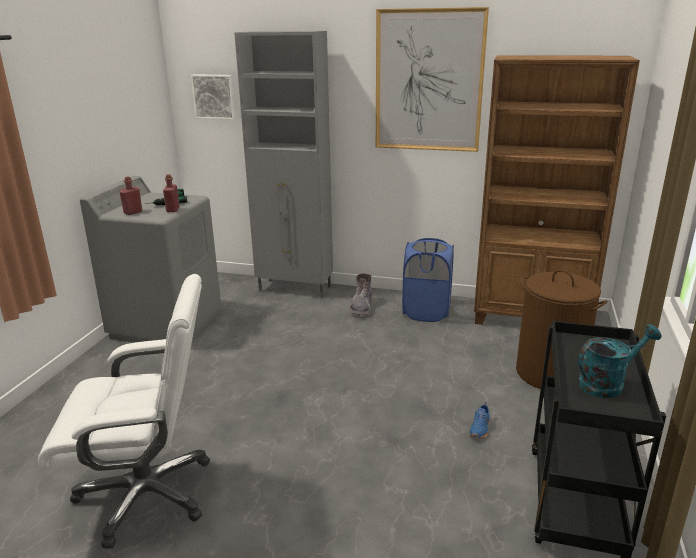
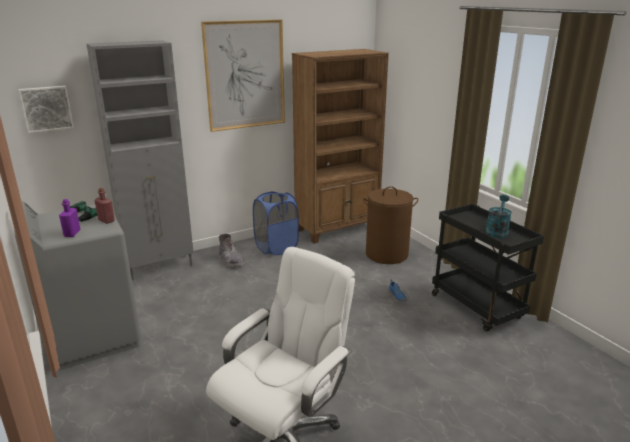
camera: 45 degrees left, 0 degrees up
(133, 212) = (72, 233): red bottle -> purple bottle

